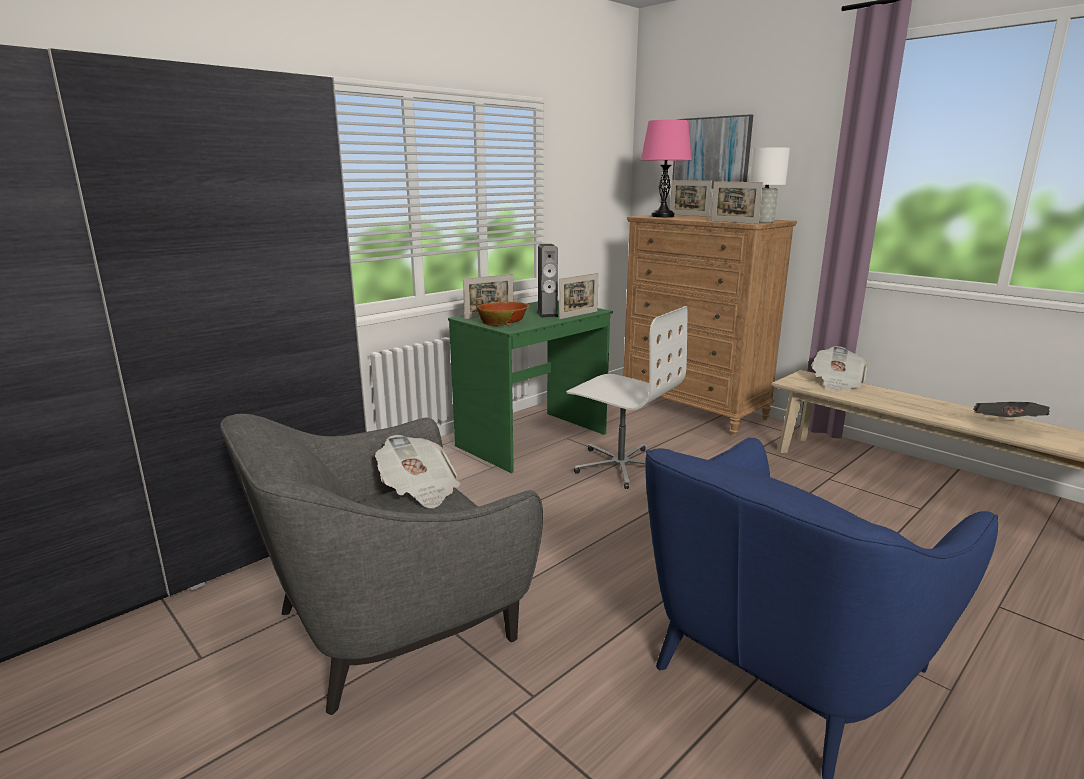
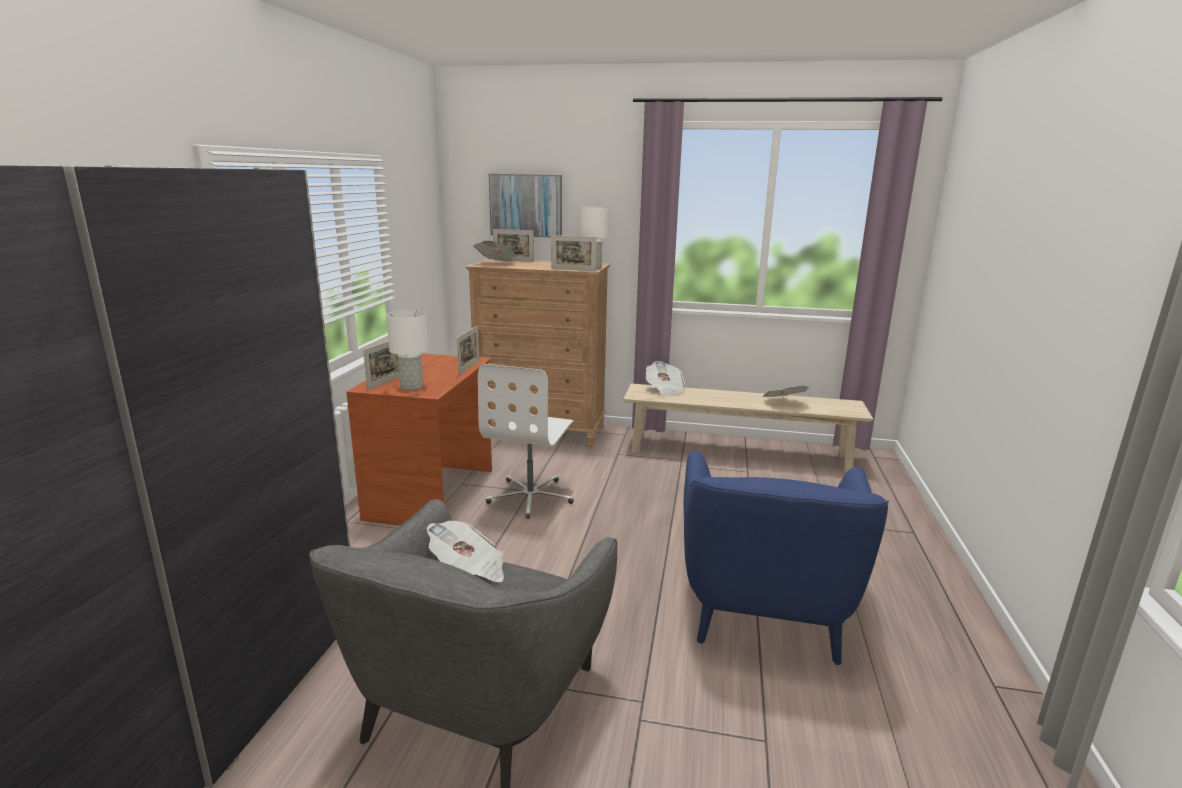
camera: 35 degrees left, 0 degrees up
(503, 322) = (412, 386): bowl -> white table lamp
(533, 440) = (433, 494): green desk -> brown desk
(547, 314) = (440, 371): speaker -> none
(620, 466) = (531, 497): white office chair -> white office chair turned 105 degrees clockwise
(662, 216) = (497, 264): pink table lamp -> newspaper

